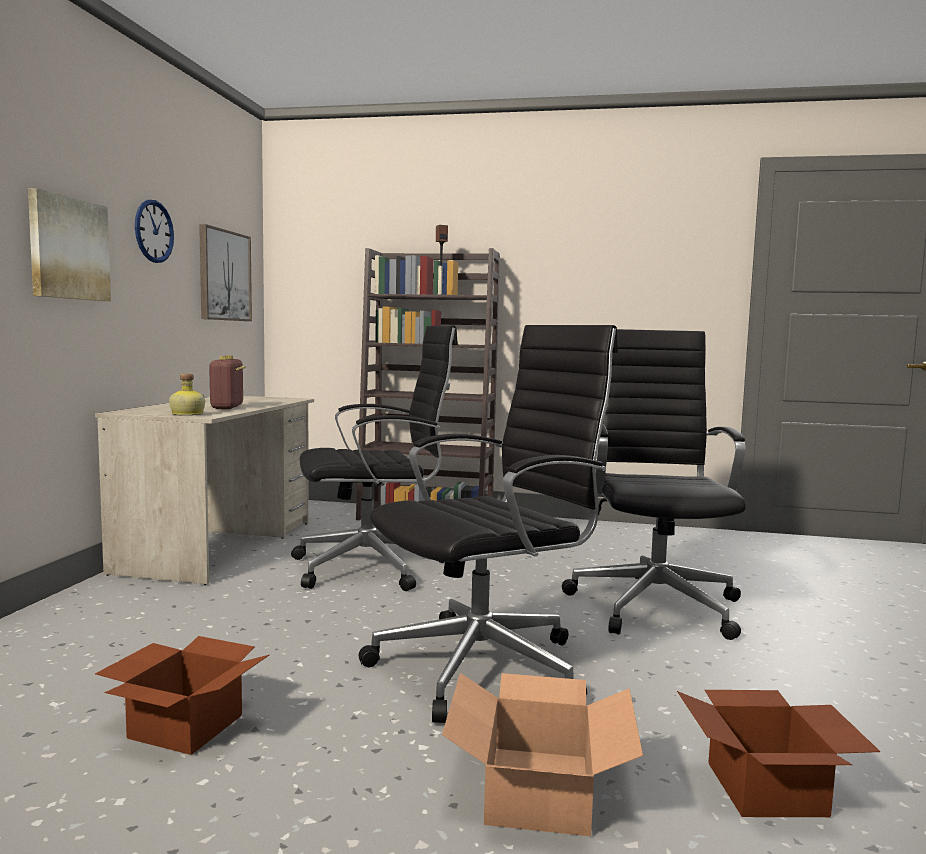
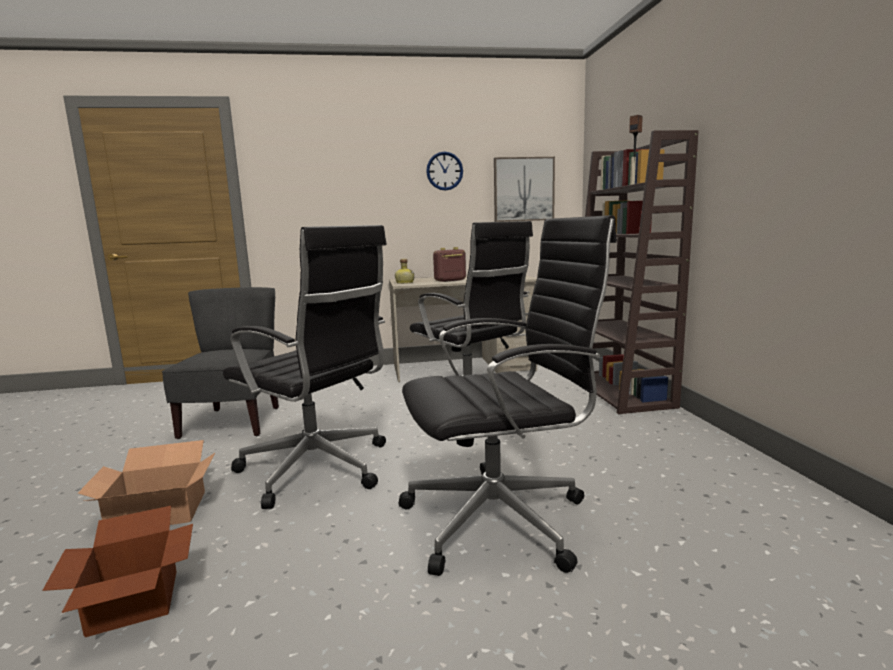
camera: 70 degrees right, 5 degrees up
(68, 248) = (372, 192): picture -> none
(185, 725) = (233, 422): cardboard box -> grey chair

